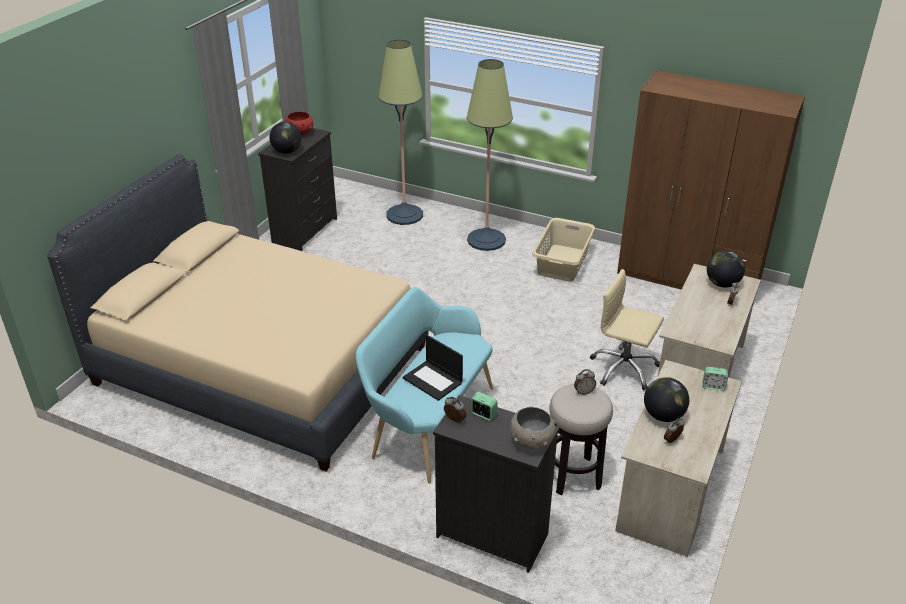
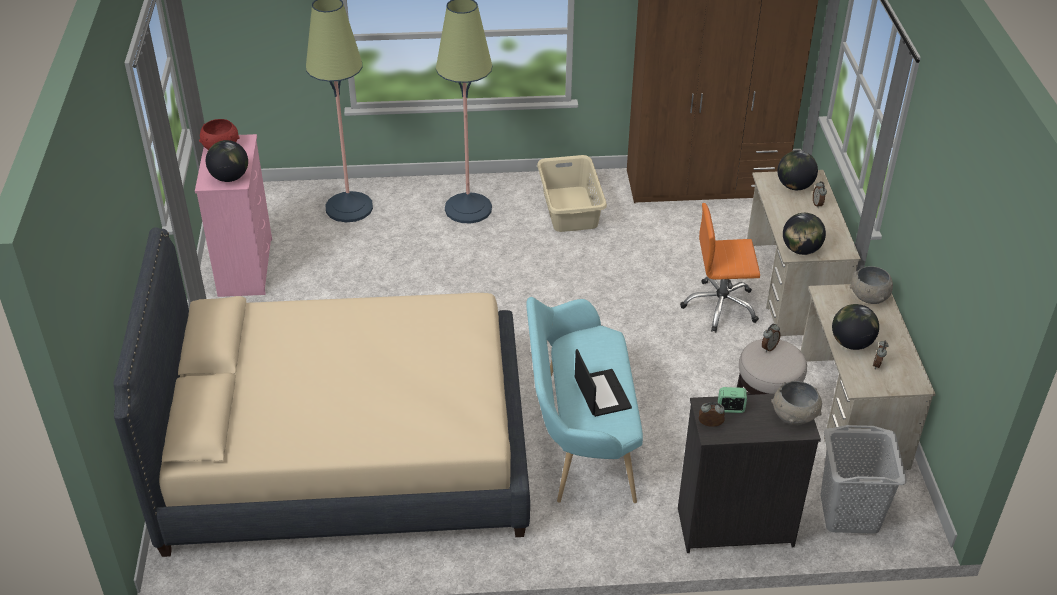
camera: 30 degrees left, 5 degrees up
(305, 230) = (246, 266): black dresser -> pink dresser
(433, 380) = (601, 393): laptop -> laptop turned 120 degrees counterclockwise
(601, 567) = (849, 513): none -> grey laundry basket
(624, 369) = (720, 306): beige office chair -> orange office chair
(683, 331) = (801, 250): none -> globe
(713, 386) = (869, 297): alarm clock -> grey bowl

